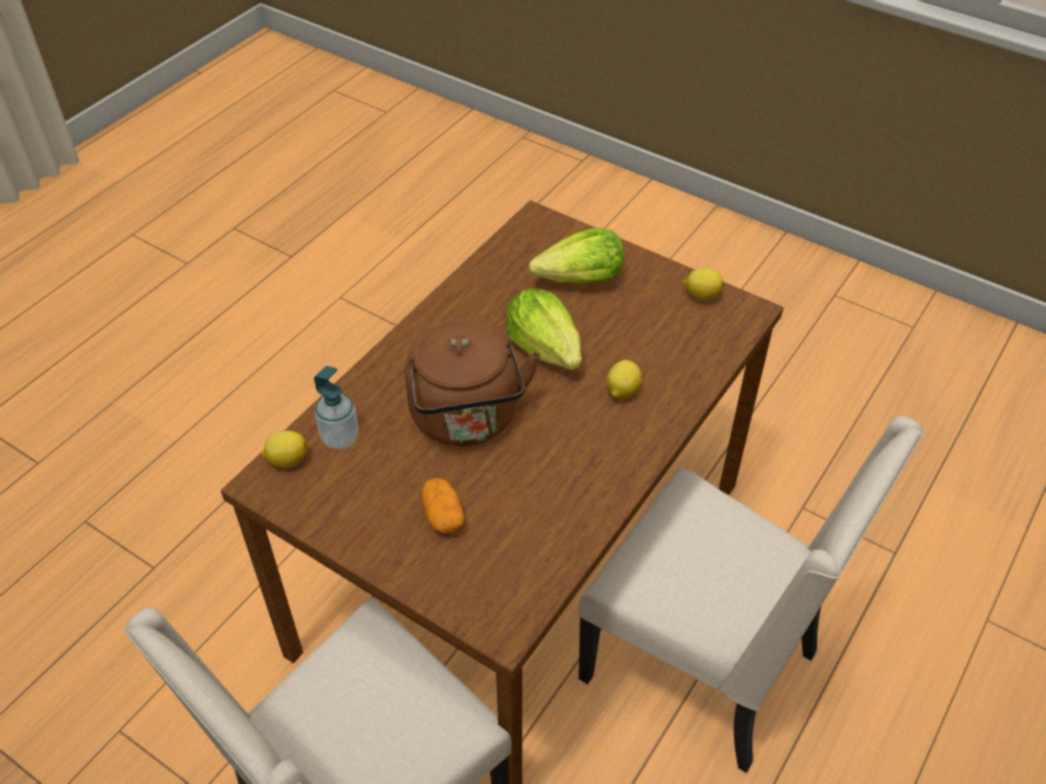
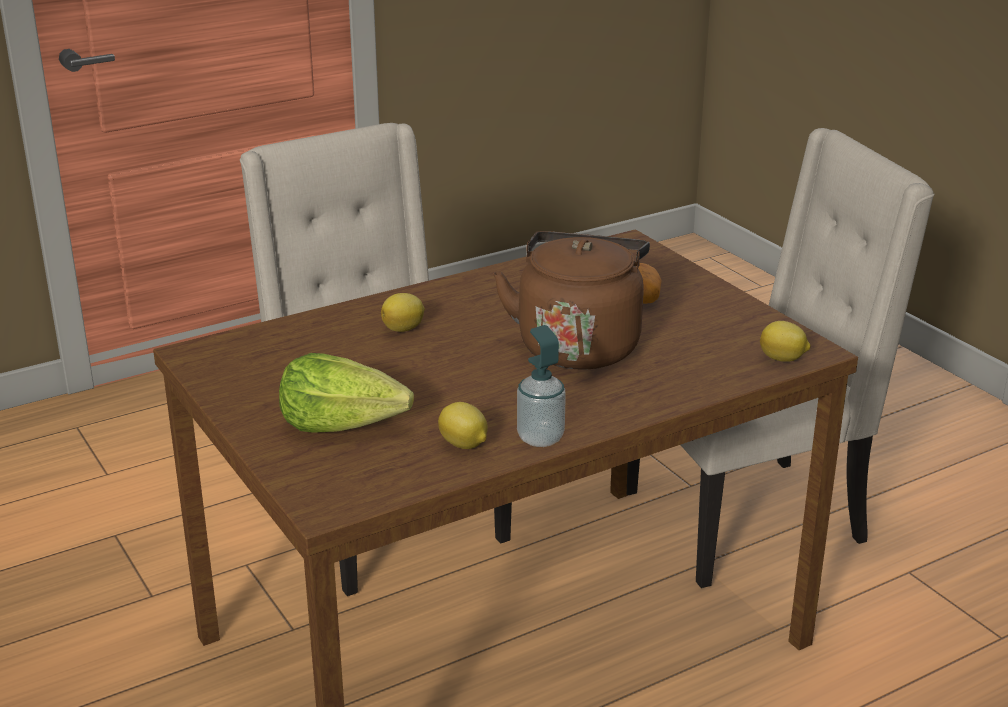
camera: 155 degrees left, 20 degrees down
(340, 438) = (720, 362): soap dispenser -> soap dispenser (540, 438)
(546, 348) = (448, 375): lettuce -> none
(701, 295) = (224, 376): lemon -> lemon (464, 445)

